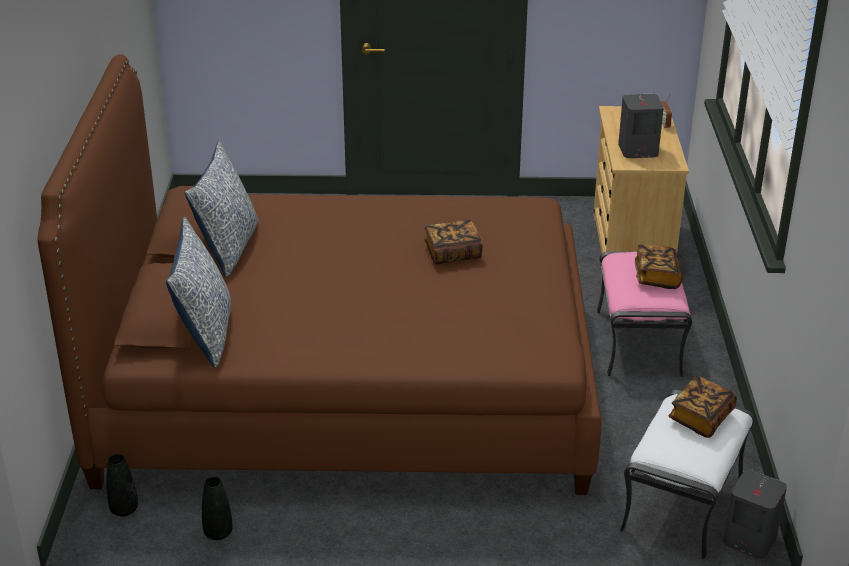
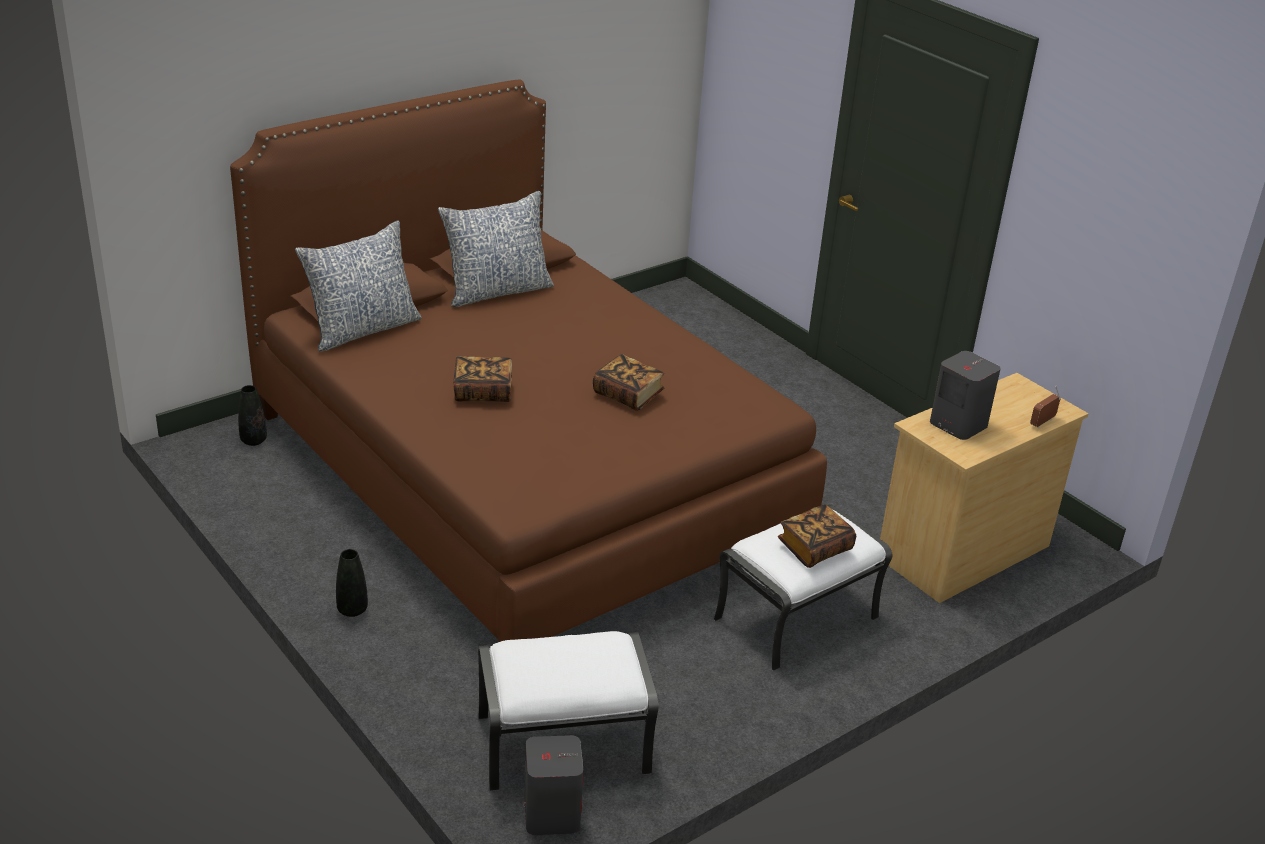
camera: 50 degrees right, 0 degrees up
(218, 533) = (266, 495): black vase -> black vase (352, 610)
(639, 343) = (796, 620): pink ottoman -> white ottoman
(701, 418) = (594, 661): book -> book (483, 392)

